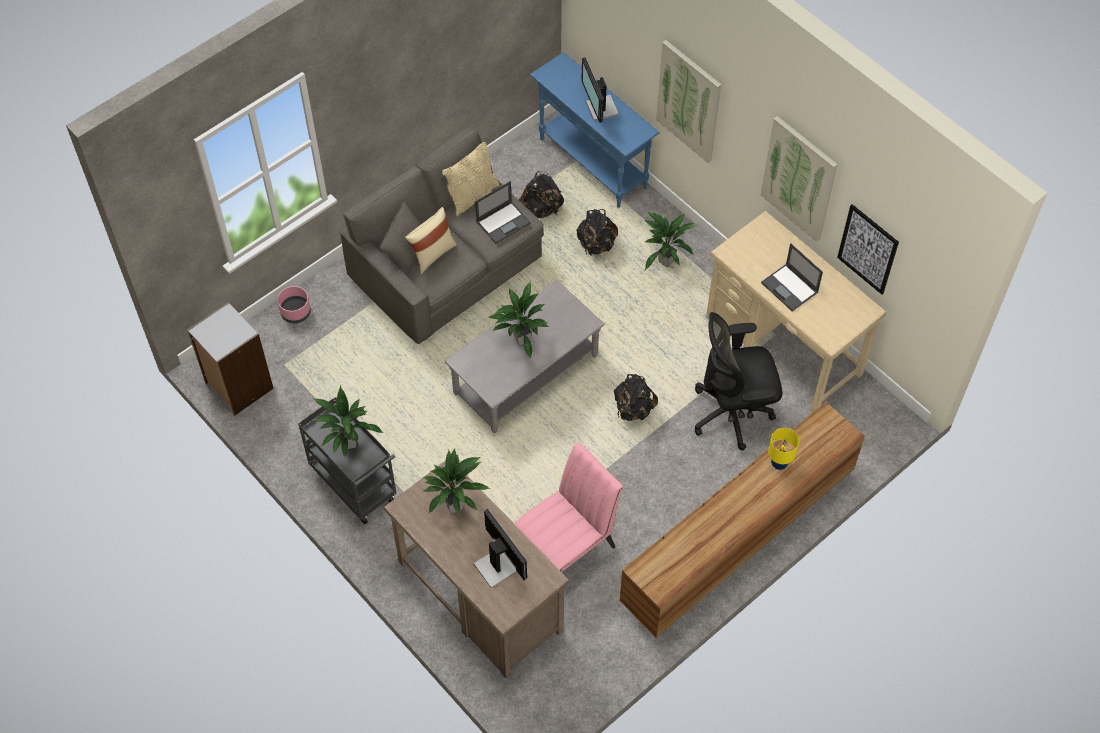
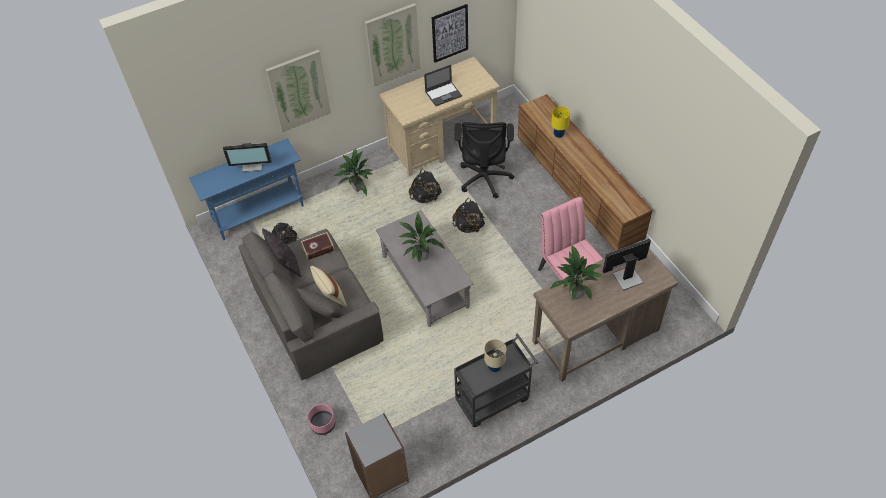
camera: 75 degrees left, 5 degrees down
(348, 444) = (494, 368): potted plant -> beige table lamp
(472, 196) = (286, 264): beige pillow -> black pillow
(503, 222) = (318, 248): laptop -> book
(596, 245) = (330, 223): black backpack -> black backpack (425, 197)

